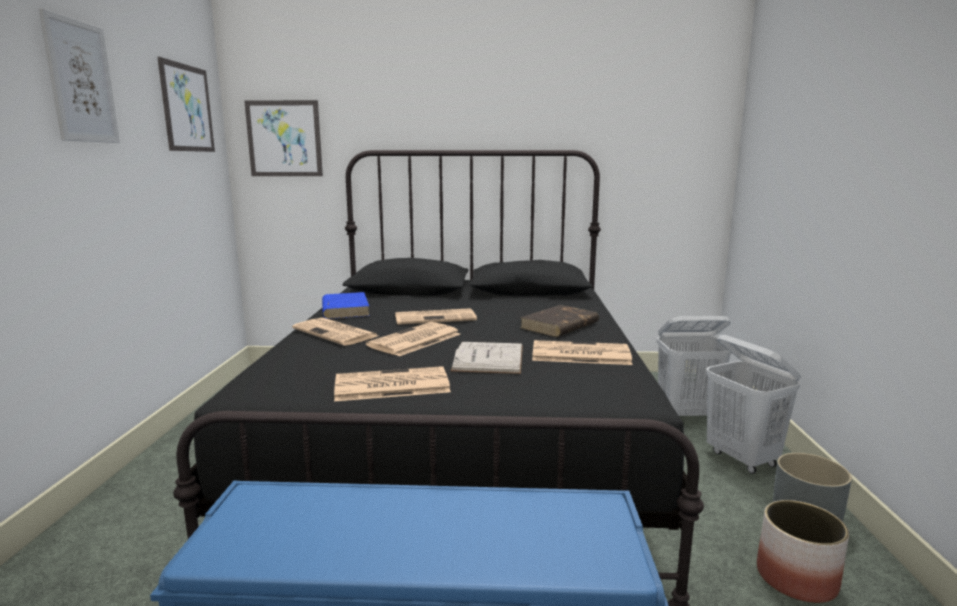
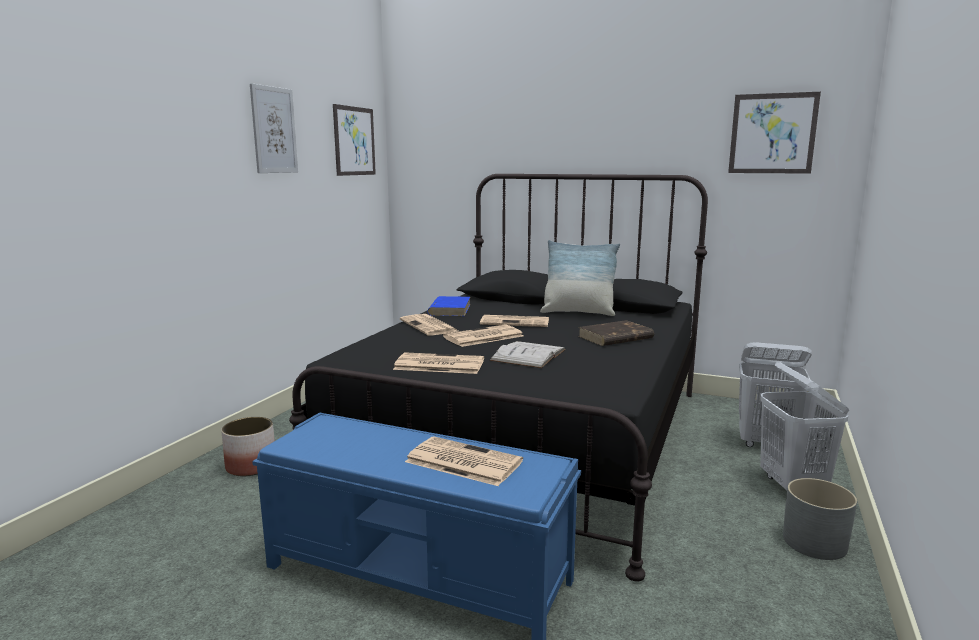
camera: 20 degrees right, 0 degrees up
(284, 138) = (431, 163): picture -> picture (772, 133)
(492, 300) = (578, 312): none -> pillow
(579, 354) = (606, 360): newspaper -> newspaper (462, 462)
(797, 579) = (763, 579): planter -> planter (252, 466)

